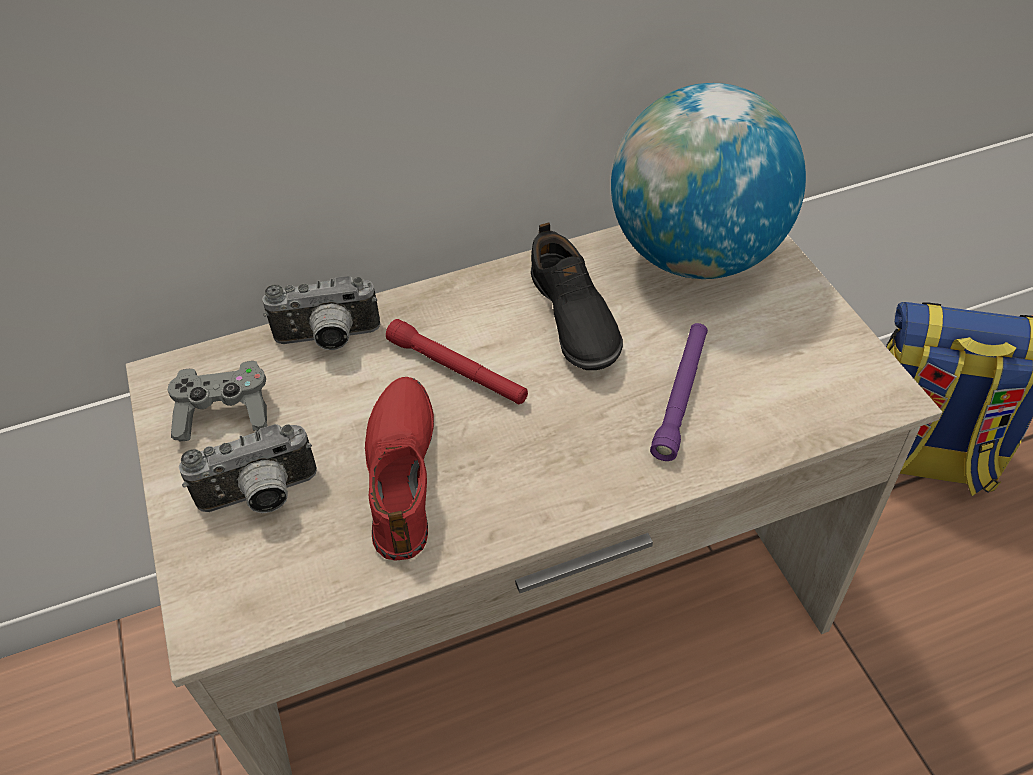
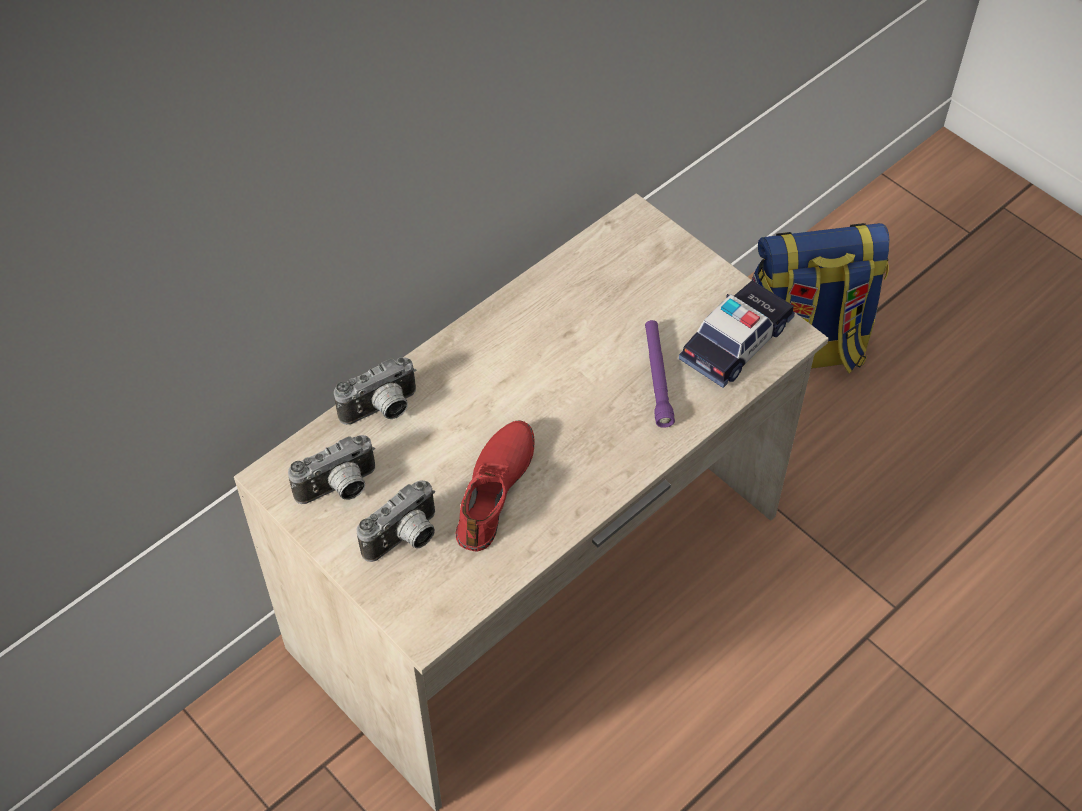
camera: 25 degrees left, 5 degrees up
(225, 413) = (340, 489): grey game controller -> camera
(404, 473) = (496, 490): red shoe -> red shoe turned 45 degrees clockwise
(457, 370) = (492, 405): red flashlight -> none
(572, 319) = (555, 340): black shoe -> none
(696, 255) = (622, 263): globe -> none
(806, 381) = (736, 342): none -> toy car

